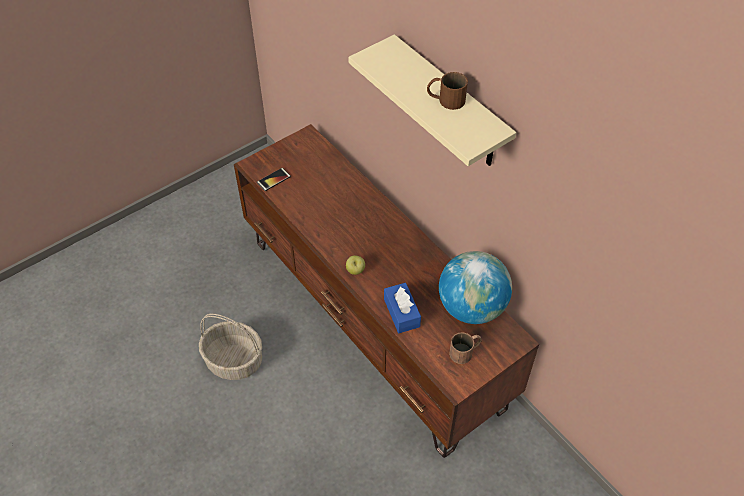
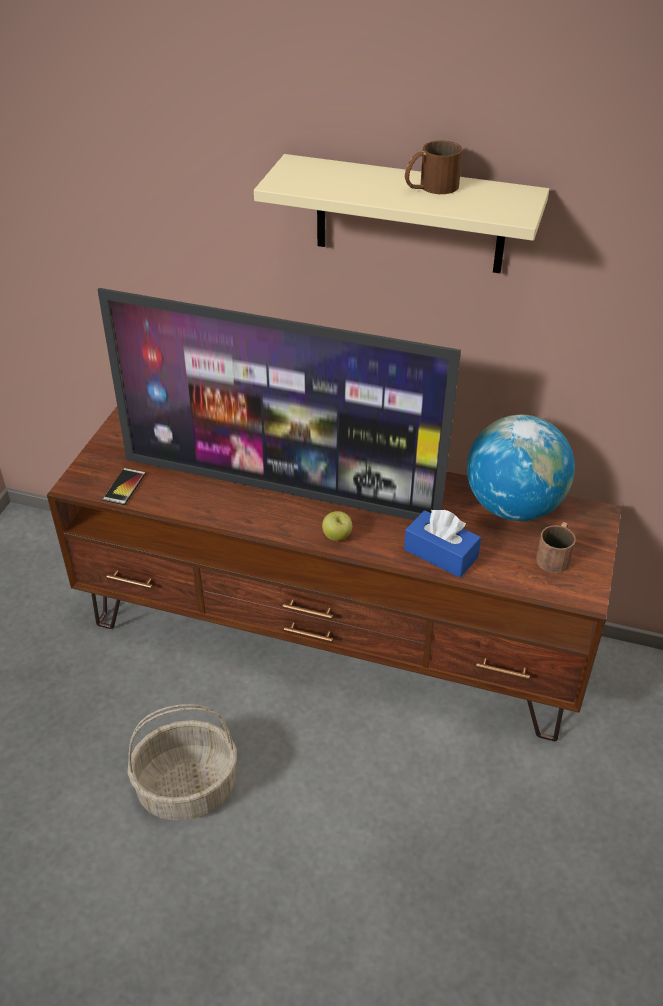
camera: 35 degrees left, 10 degrees down
(352, 224) = (281, 488): none -> television

